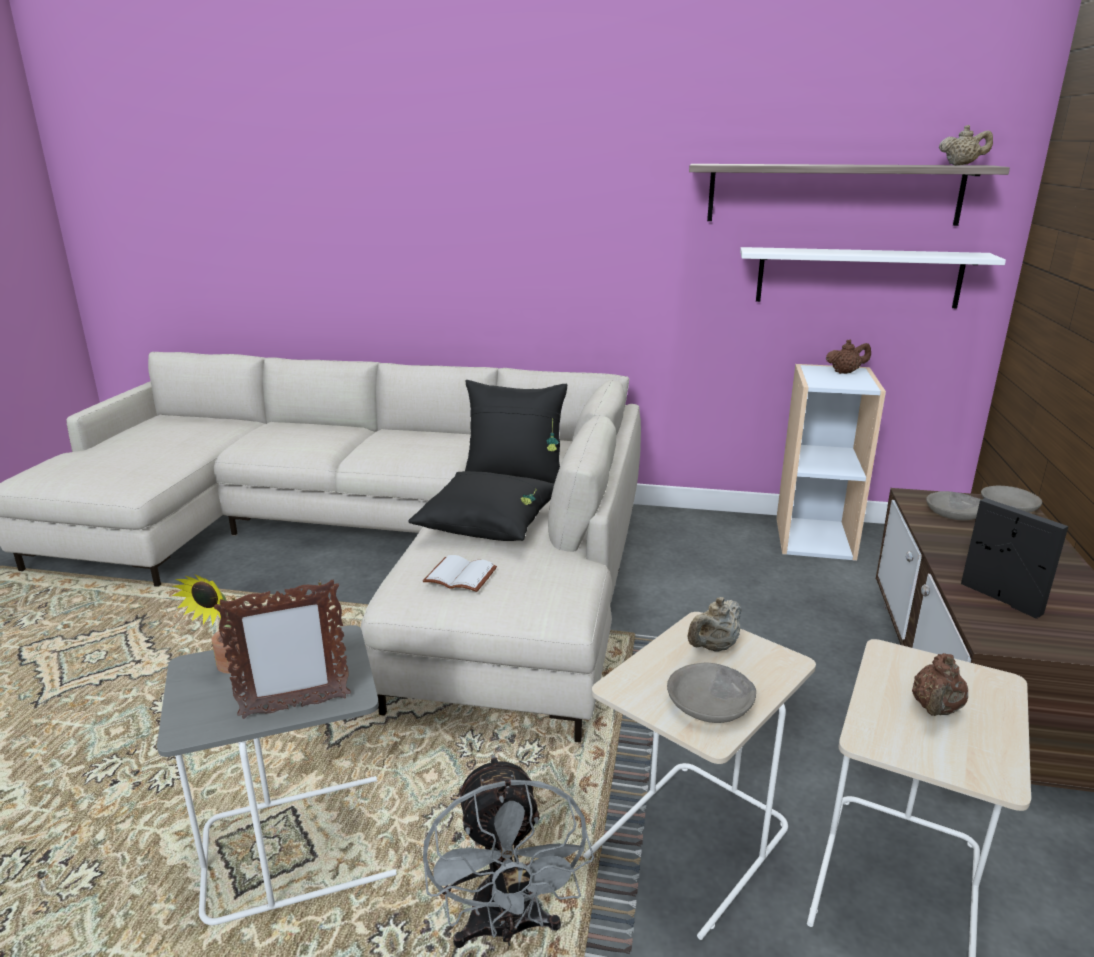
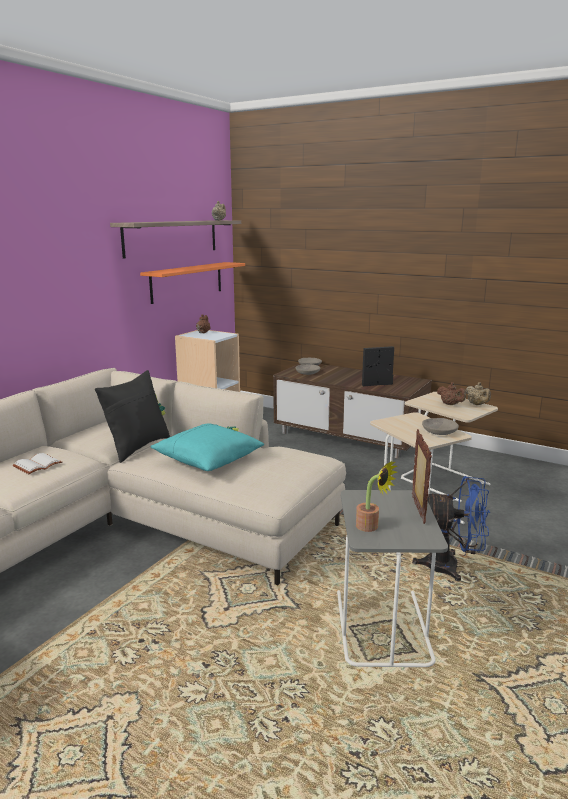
camera: 70 degrees left, 5 degrees down
(458, 577) = (270, 475): white book -> white book (37, 465)
(488, 524) = (208, 460): black pillow -> turquoise pillow
(506, 929) = (451, 567): grey fan -> blue fan
(713, 647) = (400, 423): beige teapot -> beige teapot (477, 404)
(858, 277) = (187, 282): white shelf -> orange shelf

